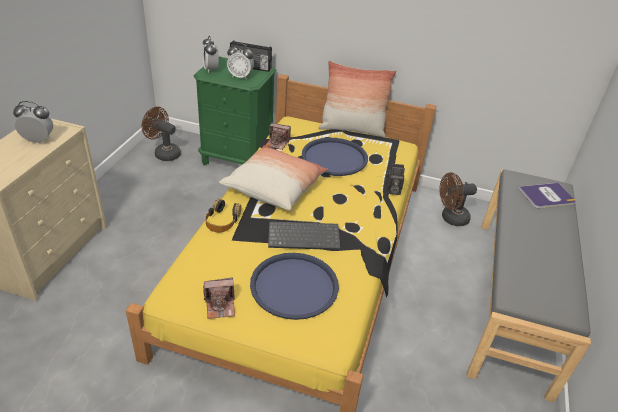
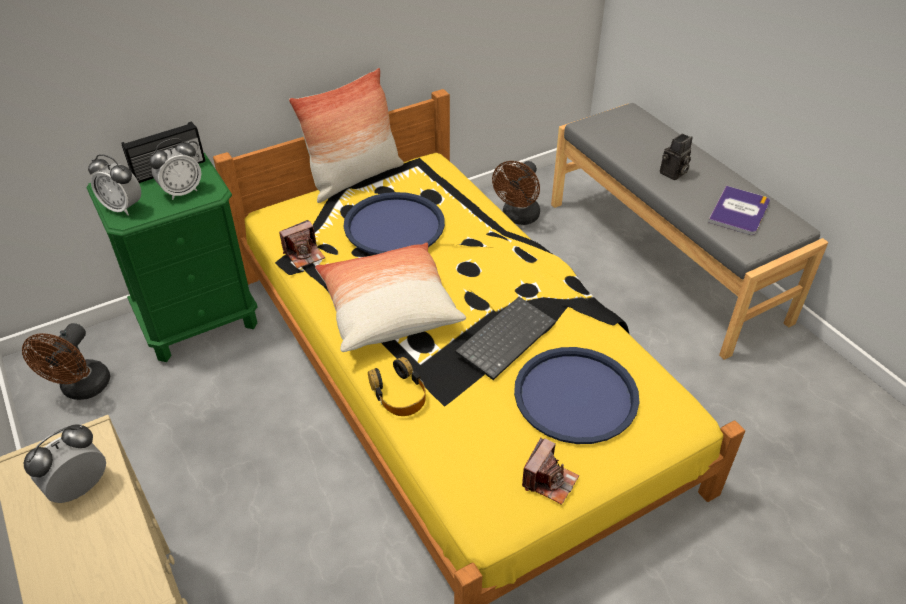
camera: 45 degrees left, 5 degrees up
(164, 153) = (82, 389): brown fan -> brown fan turned 60 degrees counterclockwise
(392, 191) = (501, 221): camera -> camera (673, 174)
(546, 196) = (636, 129): book -> book (739, 211)

